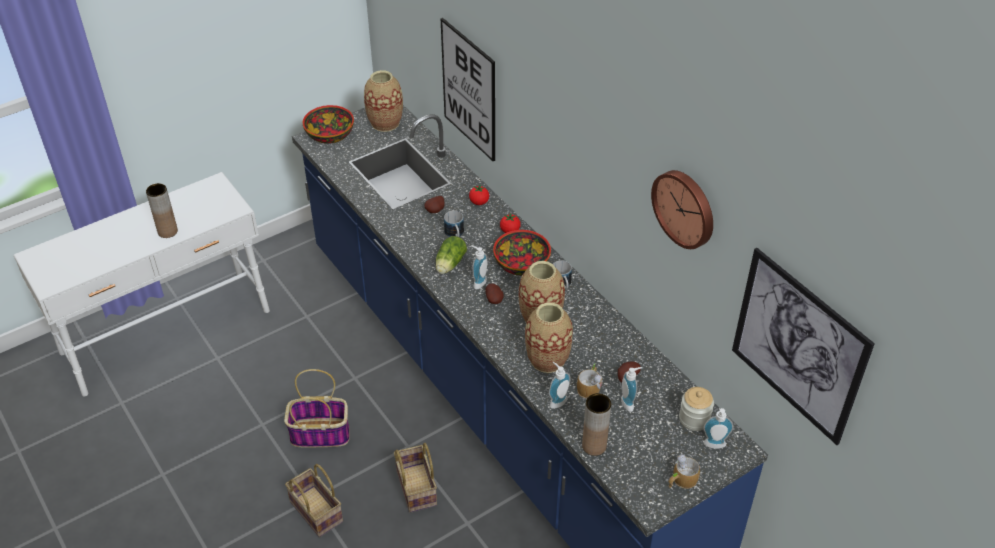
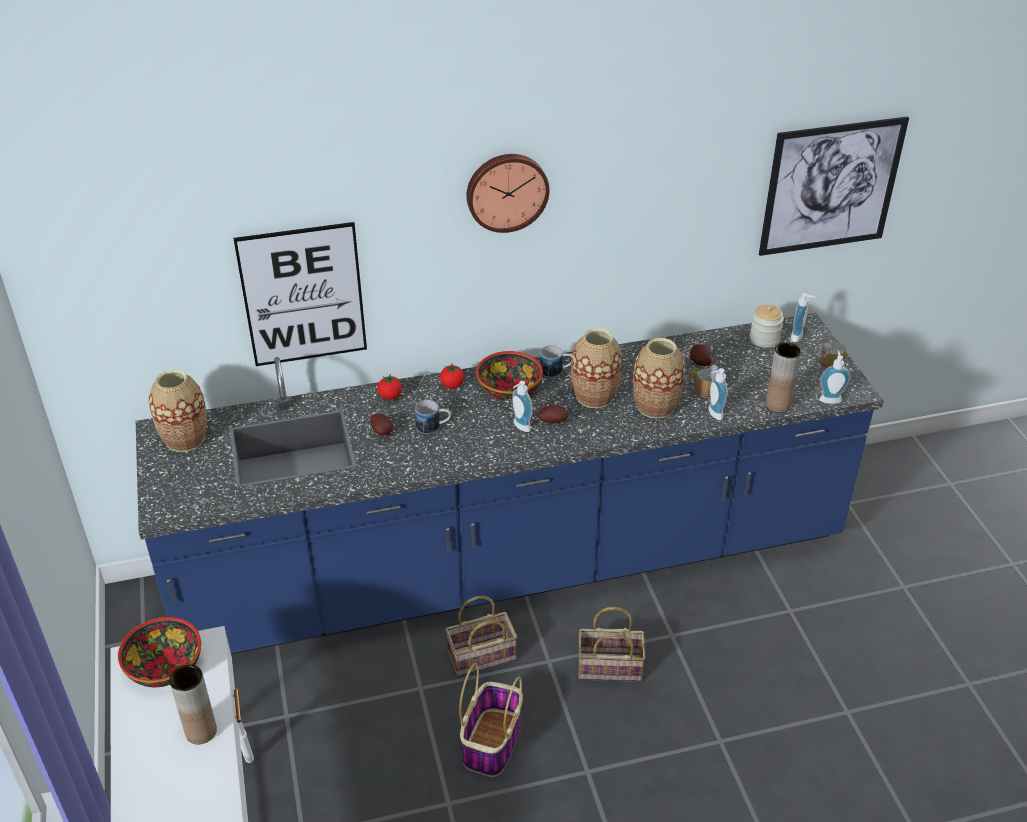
camera: 70 degrees left, 5 degrees down
(314, 511) = (607, 773): basket -> basket (480, 658)
(330, 135) = (169, 493): bowl -> bowl (166, 666)
(449, 264) = (479, 442): lettuce -> none
(629, 403) = (732, 370): soap dispenser -> soap dispenser (830, 398)
(685, 208) = (685, 164): wall clock -> wall clock (506, 191)

